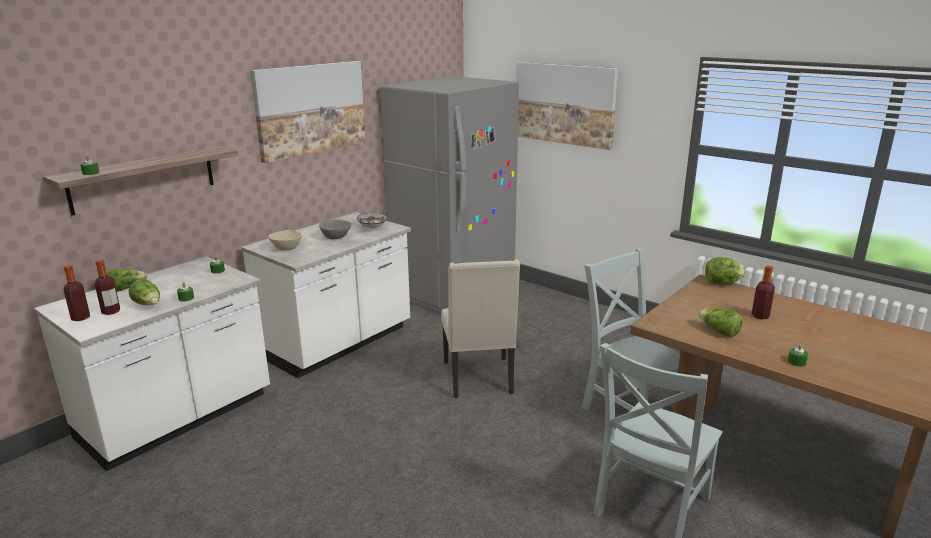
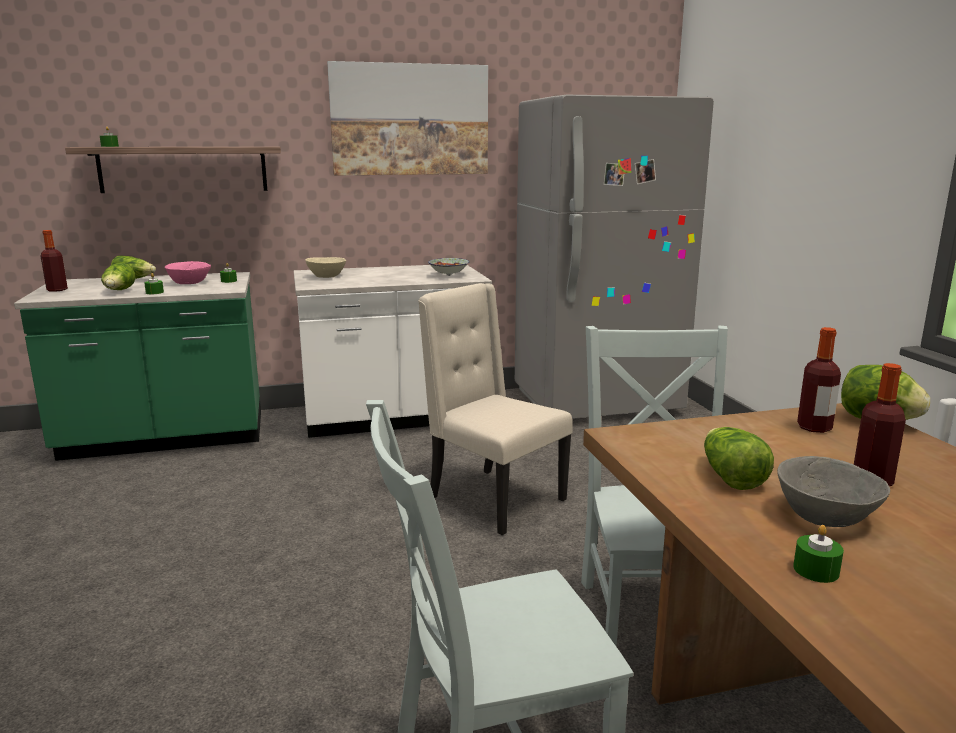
camera: 35 degrees right, 5 degrees down
(111, 311) = (84, 290): bottle -> bottle (814, 427)
(177, 418) = (165, 438): white counter -> green counter
(188, 281) = (189, 283): none -> pink bowl
(336, 237) = (393, 276): grey bowl -> grey bowl (825, 517)
(479, 378) = (493, 499): beige chair -> beige chair turned 105 degrees clockwise
(564, 104) = (778, 129): picture -> none

